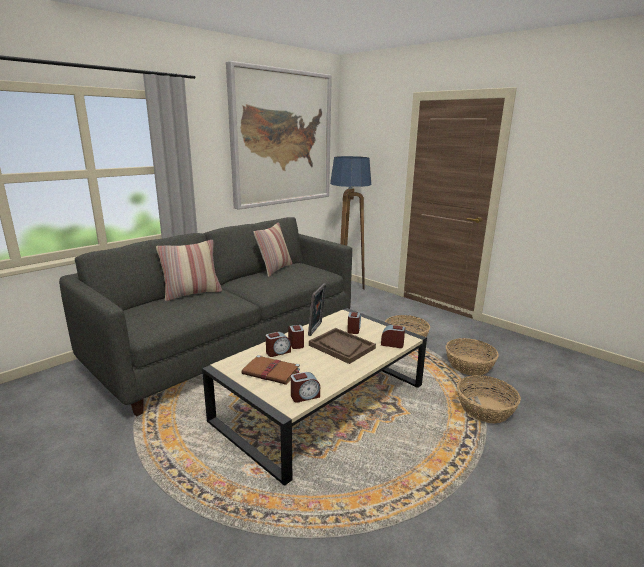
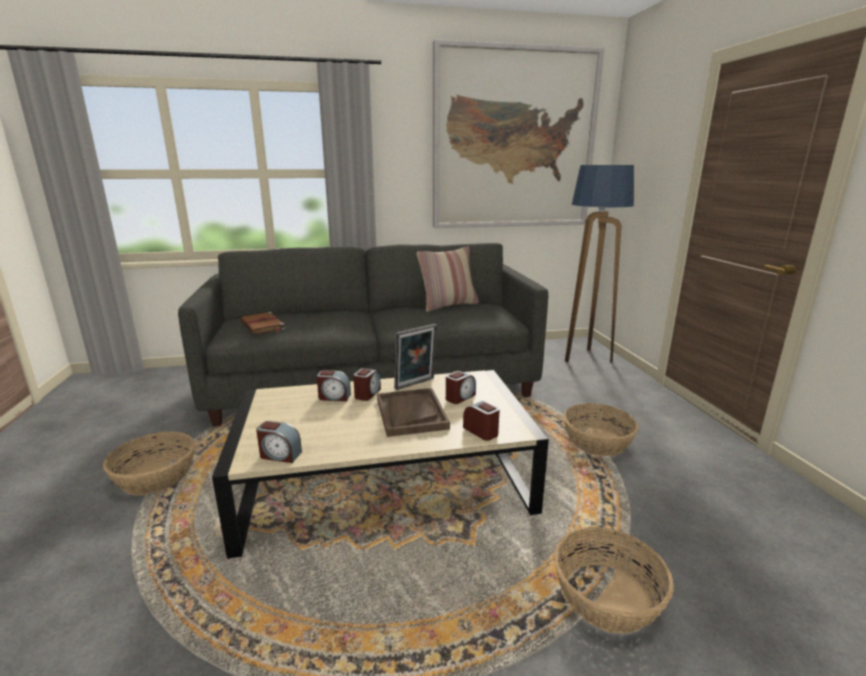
camera: 35 degrees right, 0 degrees up
(192, 293) = (324, 313): pillow -> none
(272, 372) = (293, 416): brown book -> brown book (263, 325)
(469, 365) = (661, 516): basket -> basket (157, 476)

